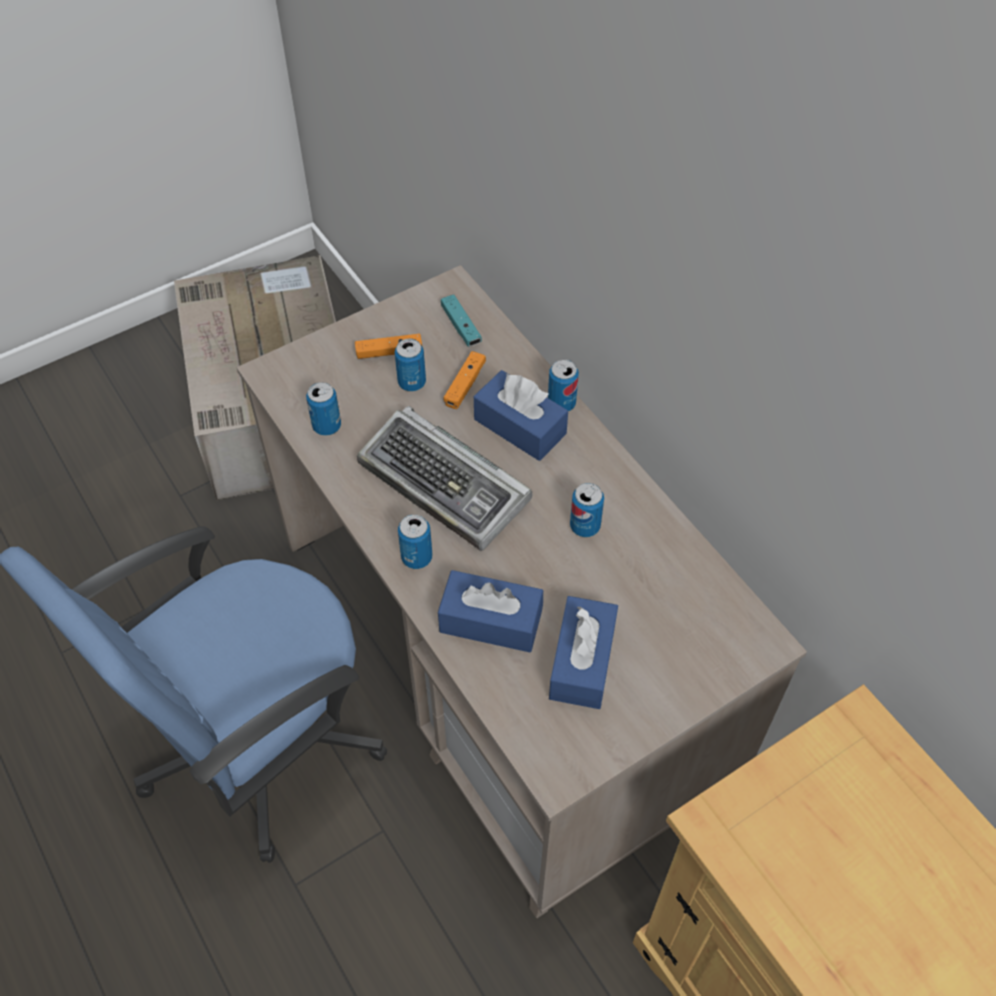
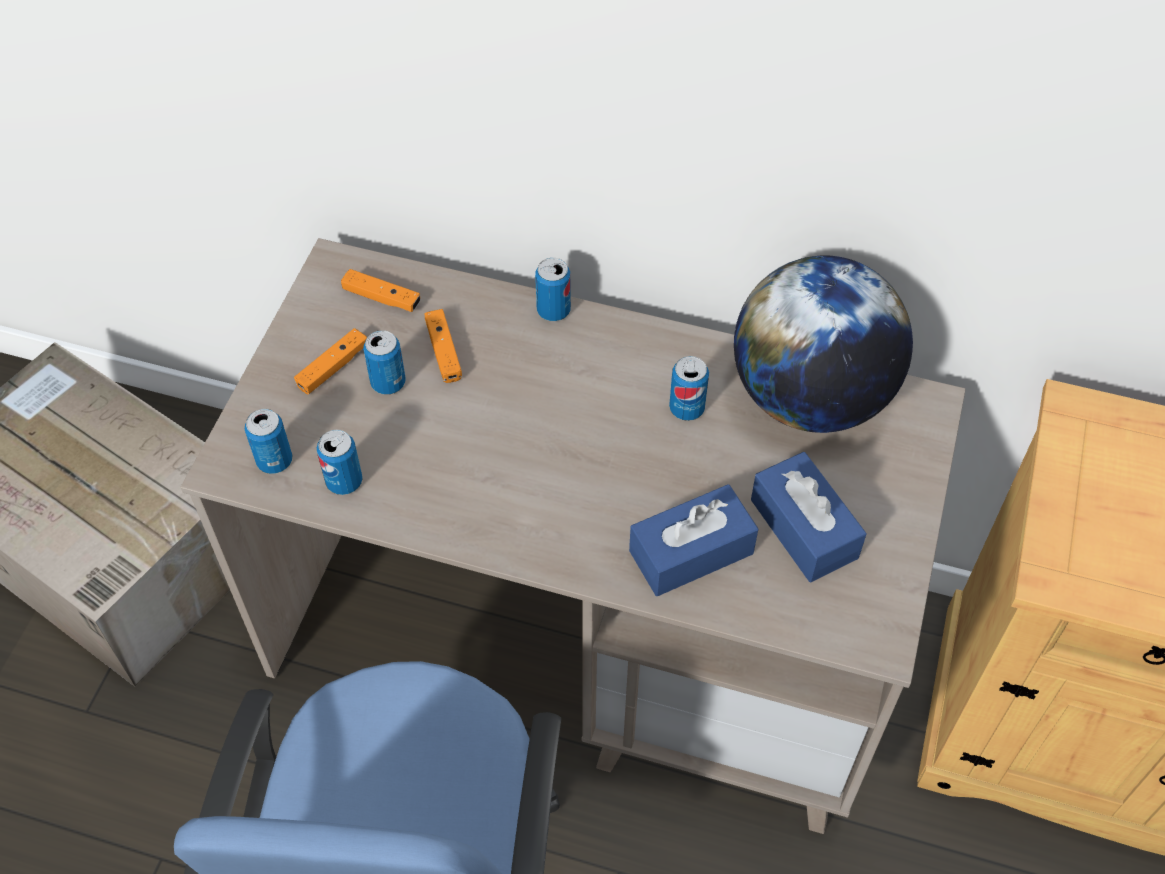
camera: 40 degrees left, 0 degrees up
(417, 557) = (565, 544): can -> can (274, 461)
(446, 485) = (522, 457): keyboard -> none
(461, 326) = (382, 298): turquoise game controller -> orange game controller
(520, 426) = (536, 357): blue tissue box -> none
(680, 577) = (810, 397): none -> globe

